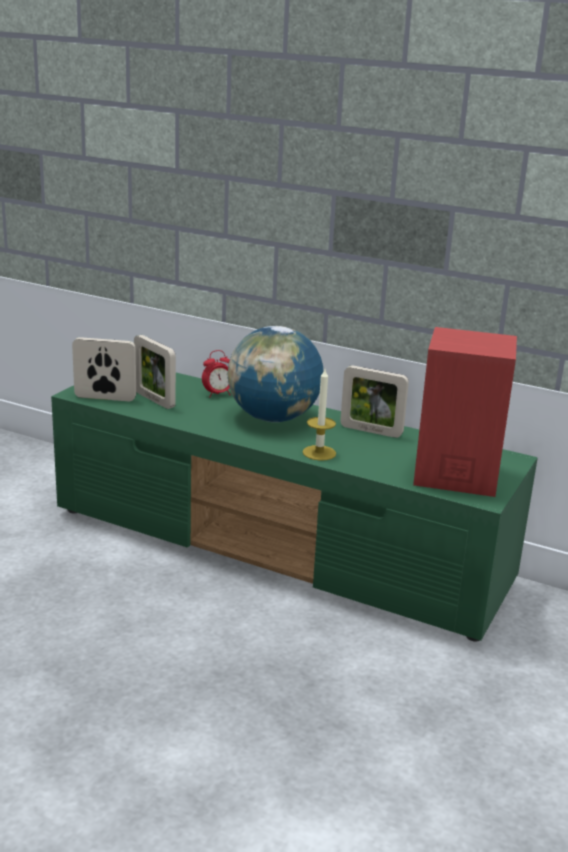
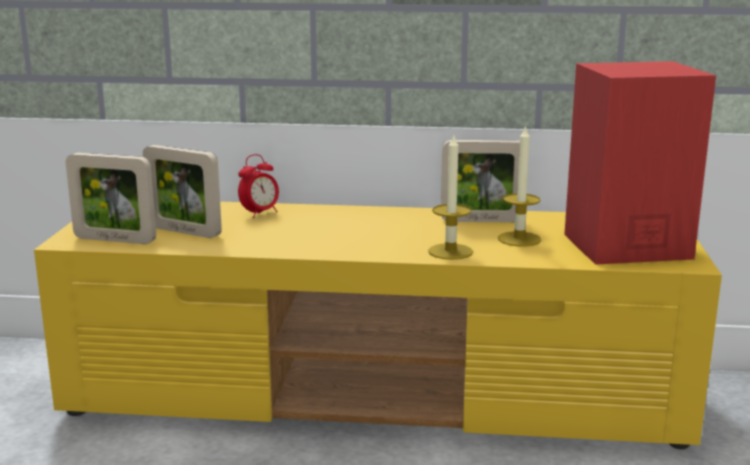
camera: 20 degrees left, 5 degrees down
(105, 398) = (115, 240): picture frame -> picture frame turned 150 degrees counterclockwise
(273, 418) = (355, 226): globe -> none
(281, 547) = (379, 395): green tv stand -> yellow tv stand
(381, 452) = (519, 239): none -> candle

